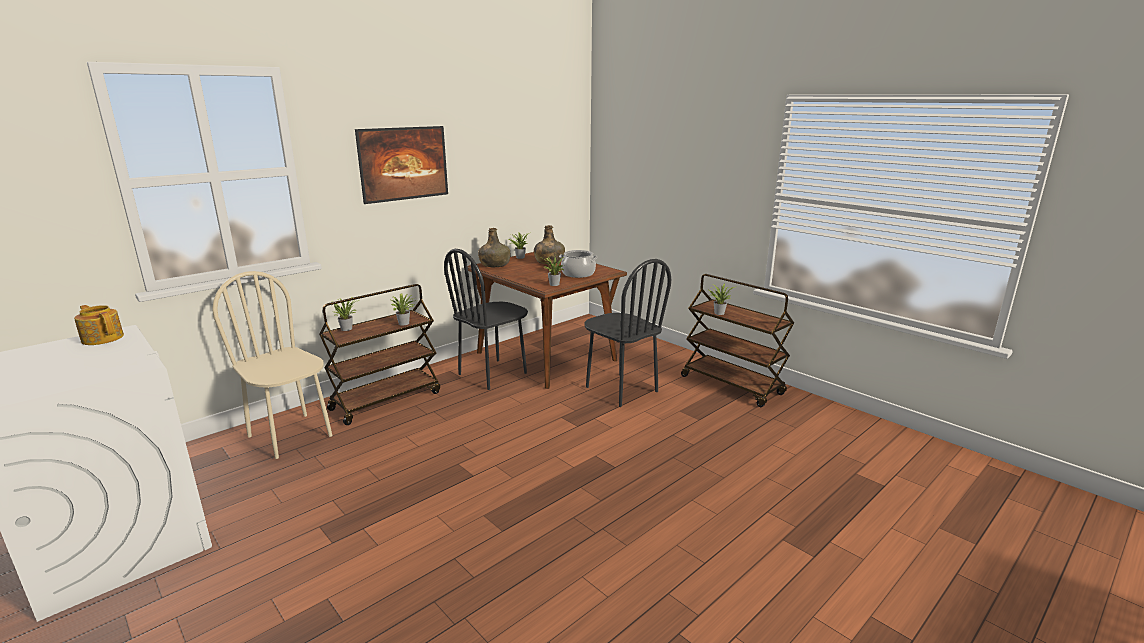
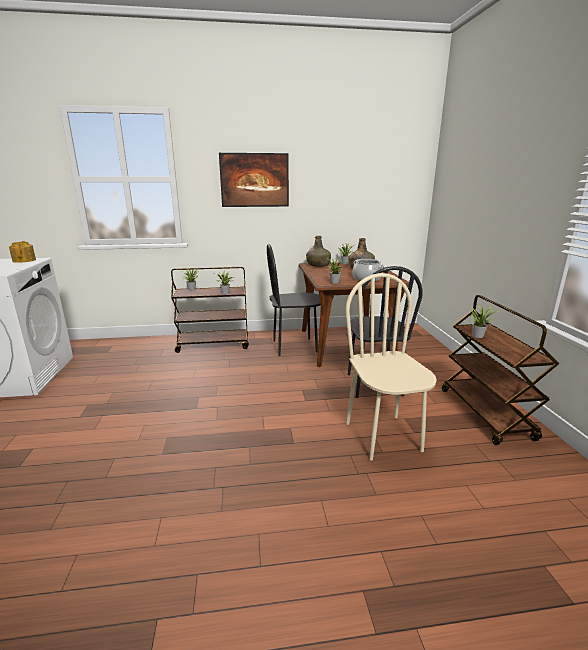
camera: 35 degrees right, 0 degrees up
(291, 436) = (145, 349): beige chair -> beige chair (383, 436)

